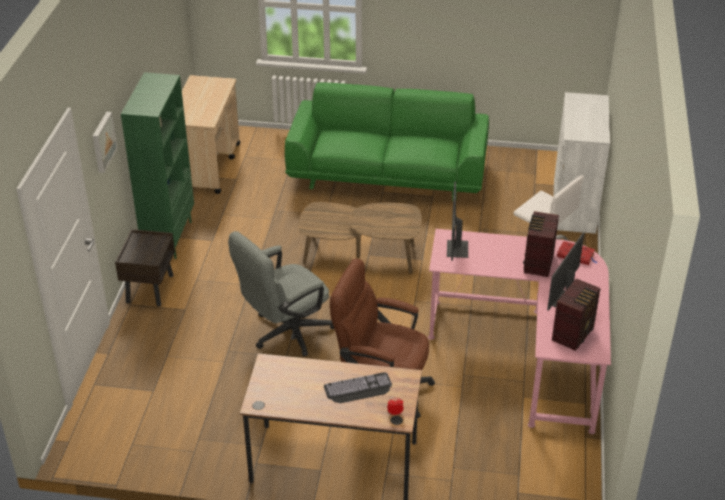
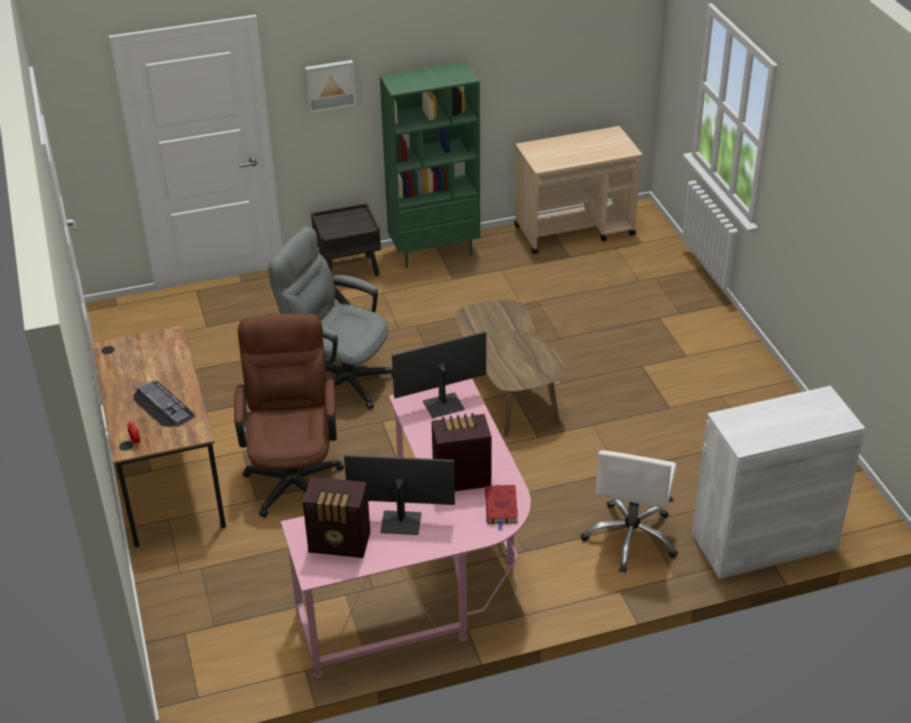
camera: 65 degrees right, 0 degrees up
(388, 174) = (681, 359): green sofa -> none

